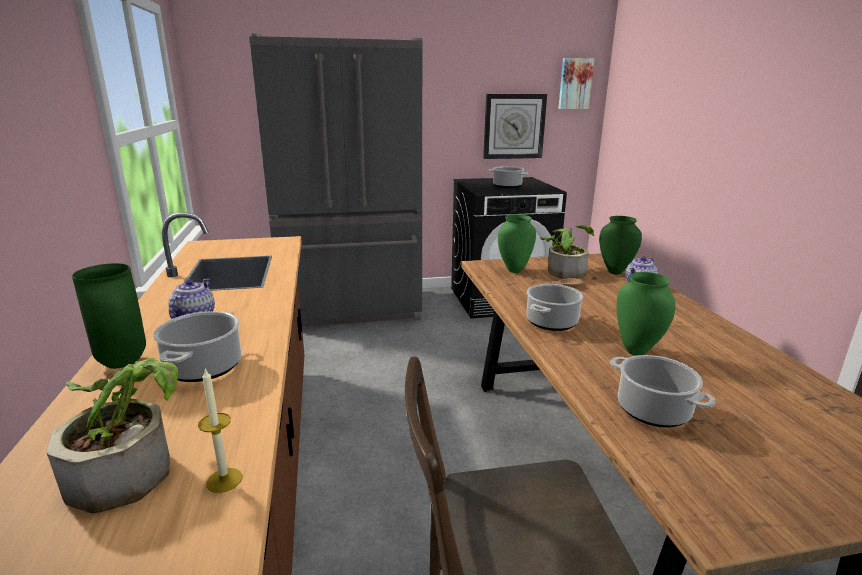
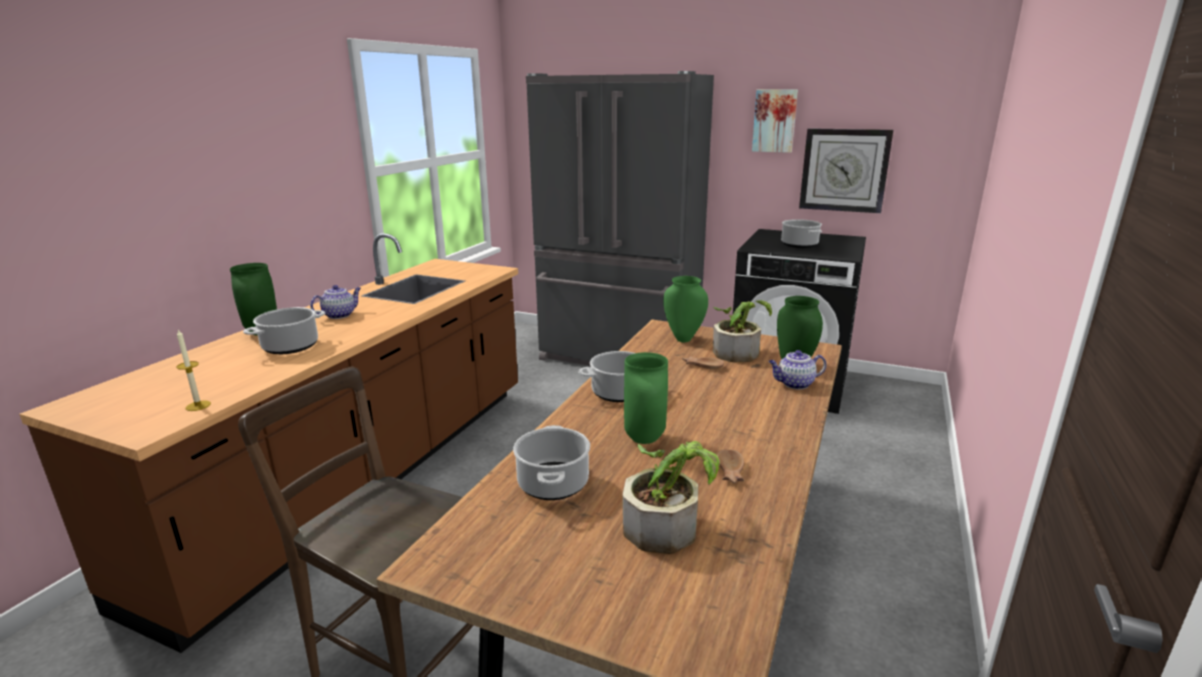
camera: 35 degrees right, 0 degrees up
(130, 467) = (179, 385): potted plant -> potted plant (667, 524)
(575, 84) = (941, 117): picture -> picture (774, 121)
(726, 355) = (729, 472): none -> brown bowl

